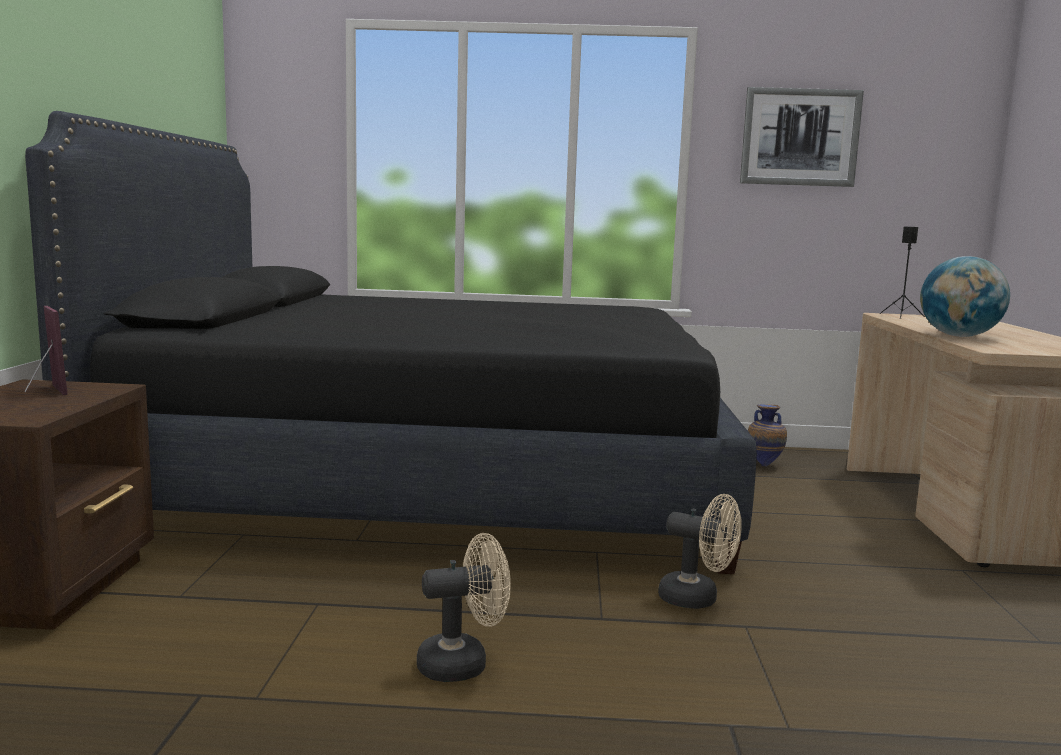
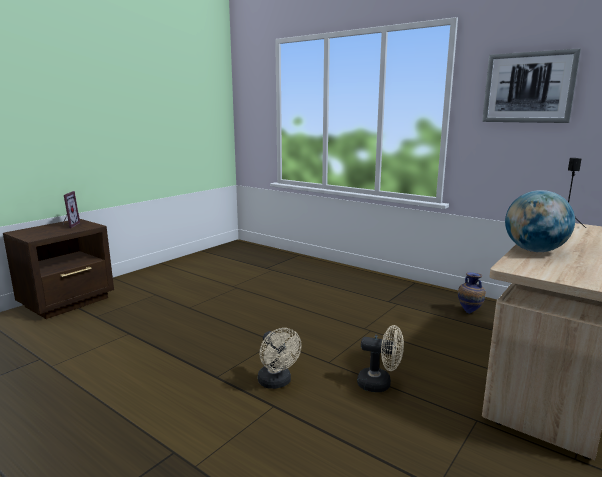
camera: 35 degrees right, 5 degrees up
(430, 483) = (264, 285): black bed -> none
(463, 663) = (130, 378): beige fan -> beige fan (380, 384)

